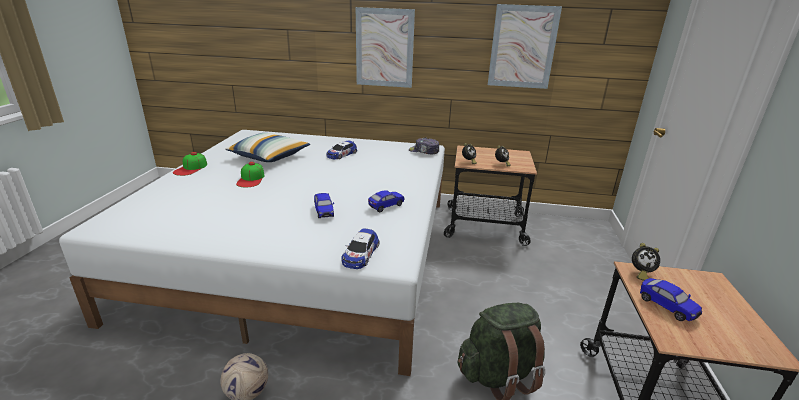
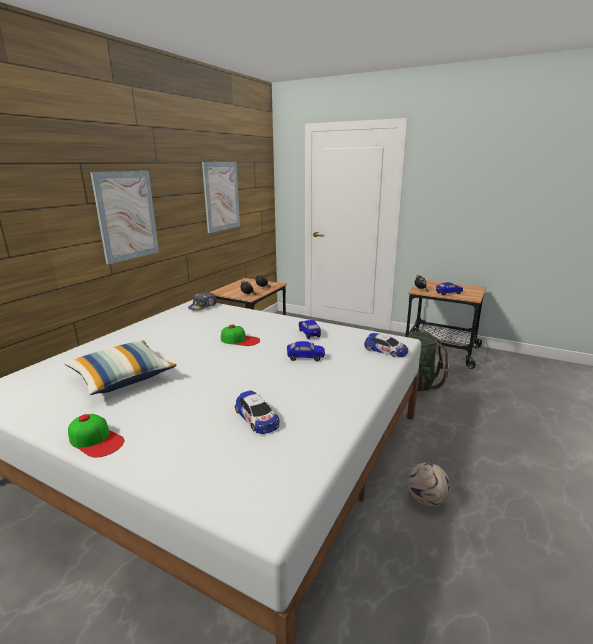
camera: 70 degrees left, 5 degrees down
(251, 179) = (190, 391): cap -> cap (240, 340)
(341, 154) = (167, 338): toy car -> toy car (257, 418)

